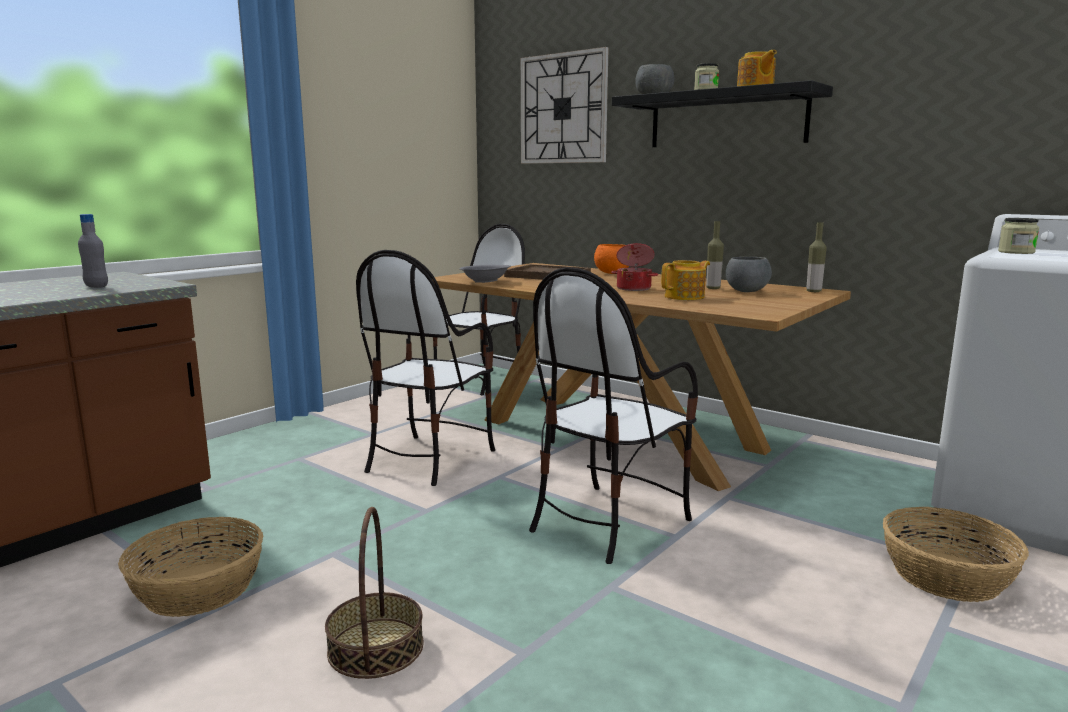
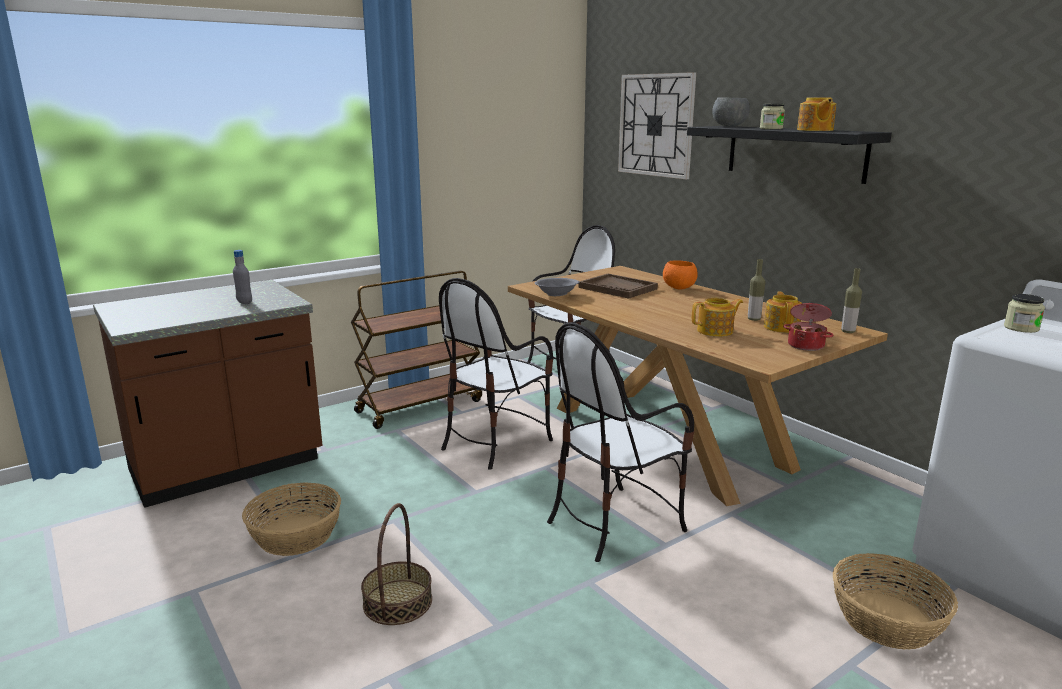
camera: 15 degrees right, 5 degrees up
(319, 432) = (420, 406): none -> brown cart
(634, 288) = (680, 314): cooking pot -> cooking pot (806, 345)
(747, 291) = (782, 327): grey bowl -> teapot

